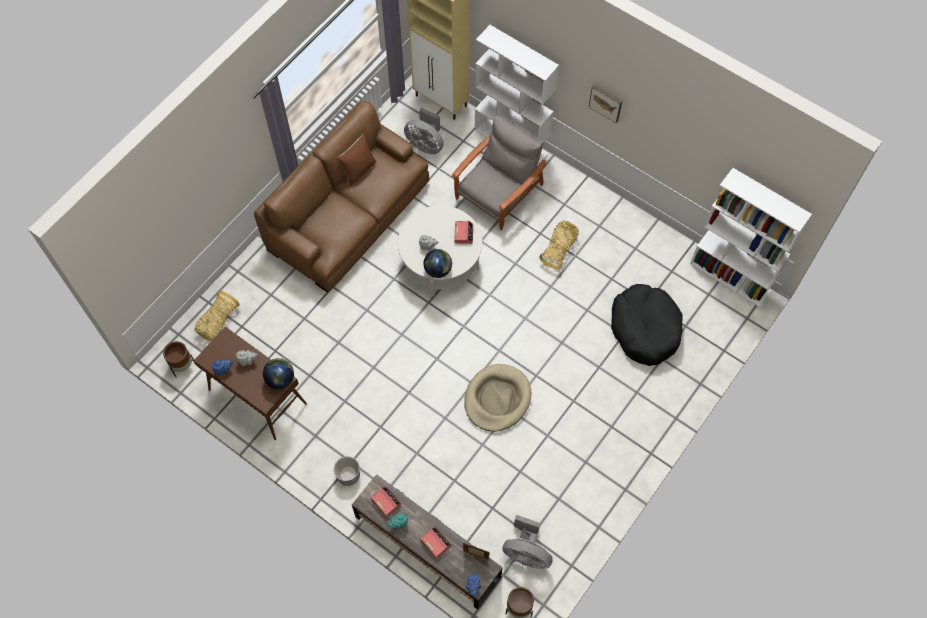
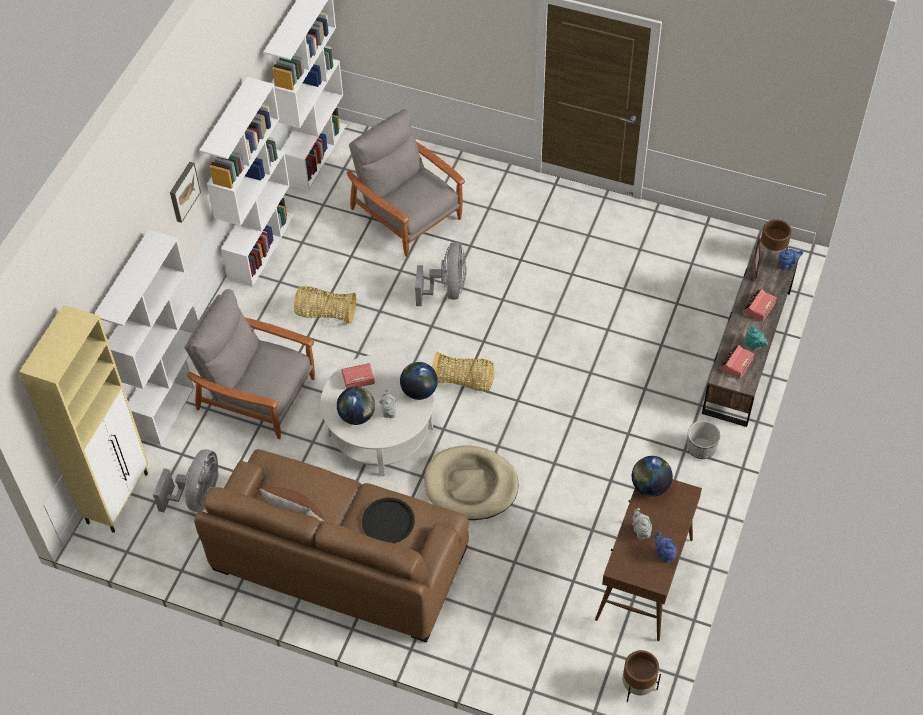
camera: 105 degrees left, 10 degrees down
(218, 322) = (557, 666): basket -> basket (464, 381)
(334, 222) = (388, 521): none -> black tray
(430, 226) = (357, 416): none -> globe
(497, 399) = (546, 329): beige dog bed -> beige dog bed (471, 485)
(526, 553) = (711, 263): grey fan -> grey fan (447, 290)
(639, 220) = (260, 246): none -> white bookcase
(645, 328) = (407, 215): black dog bed -> grey armchair

